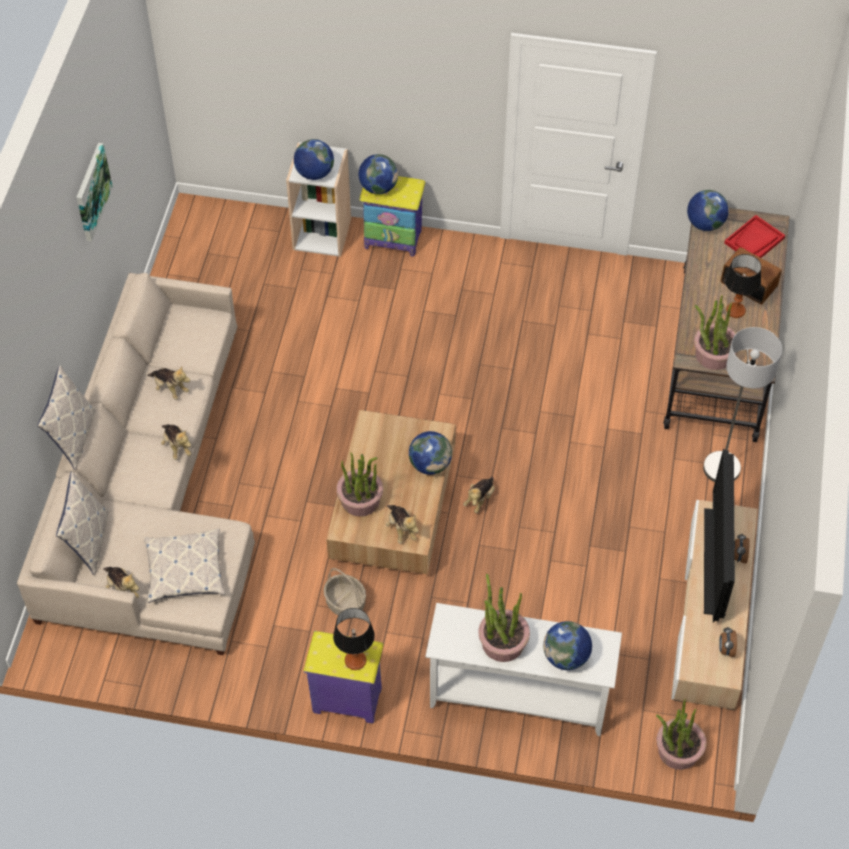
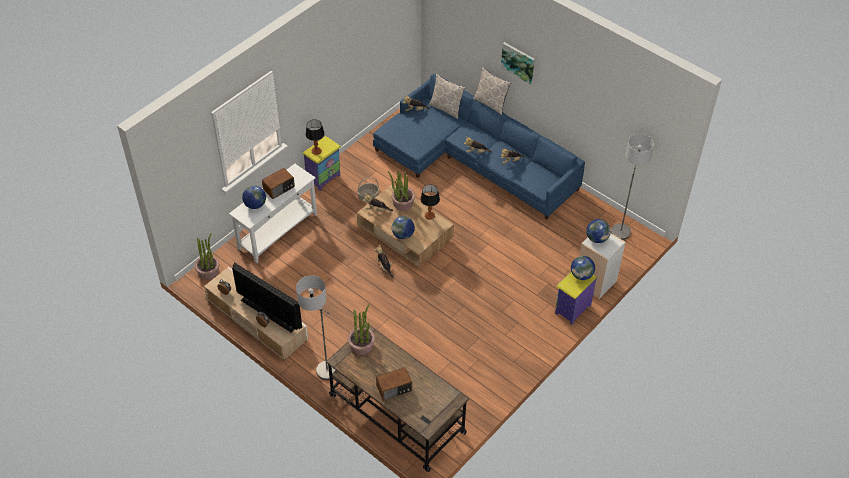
camera: 120 degrees right, 5 degrees down
(91, 191) = (583, 92): picture -> picture (518, 62)
(153, 494) = (473, 158): beige sofa -> blue sofa
(185, 570) = (408, 130): pillow -> none
(191, 242) = (622, 228): none -> grey floor lamp
(502, 642) = (279, 188): potted plant -> radio
(705, 224) = (450, 394): globe -> none
(736, 310) = (381, 372): table lamp -> table lamp (429, 215)
(754, 241) = (421, 410): red tray -> none

